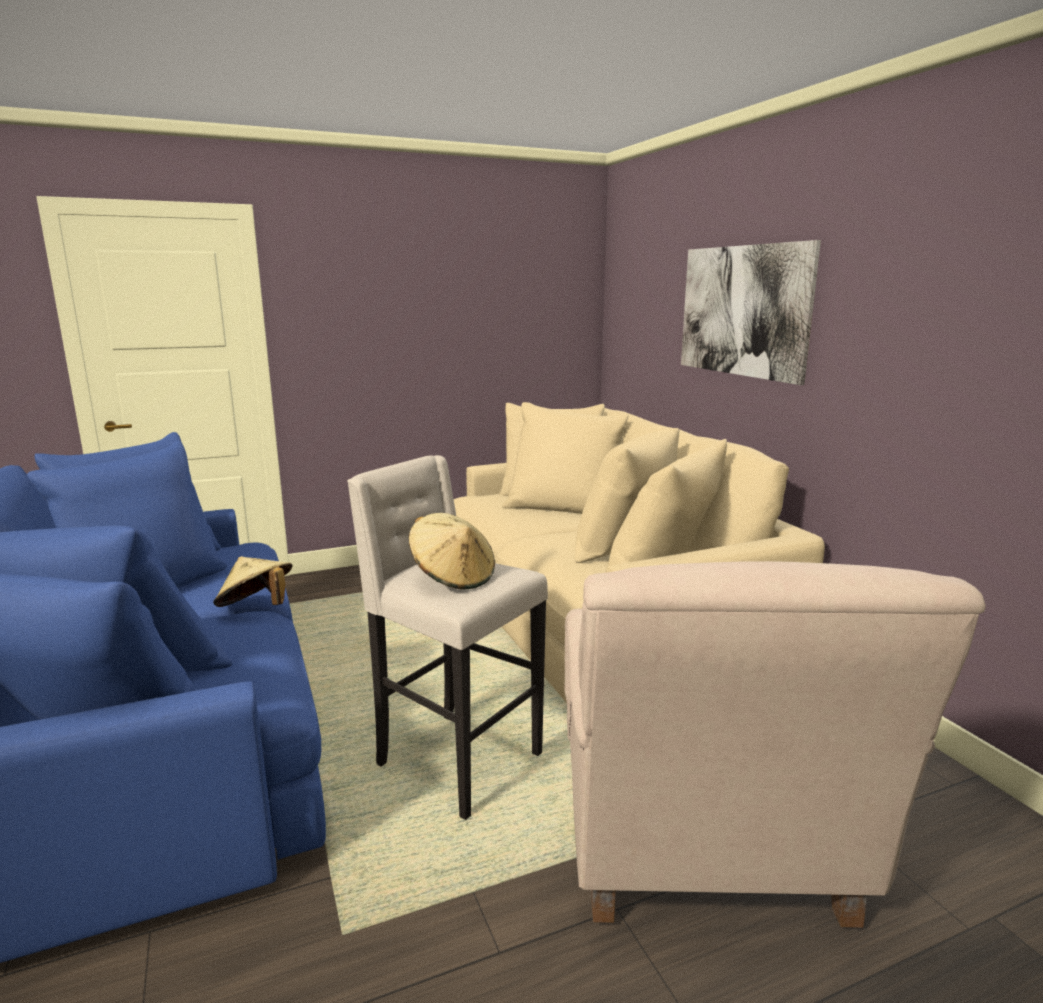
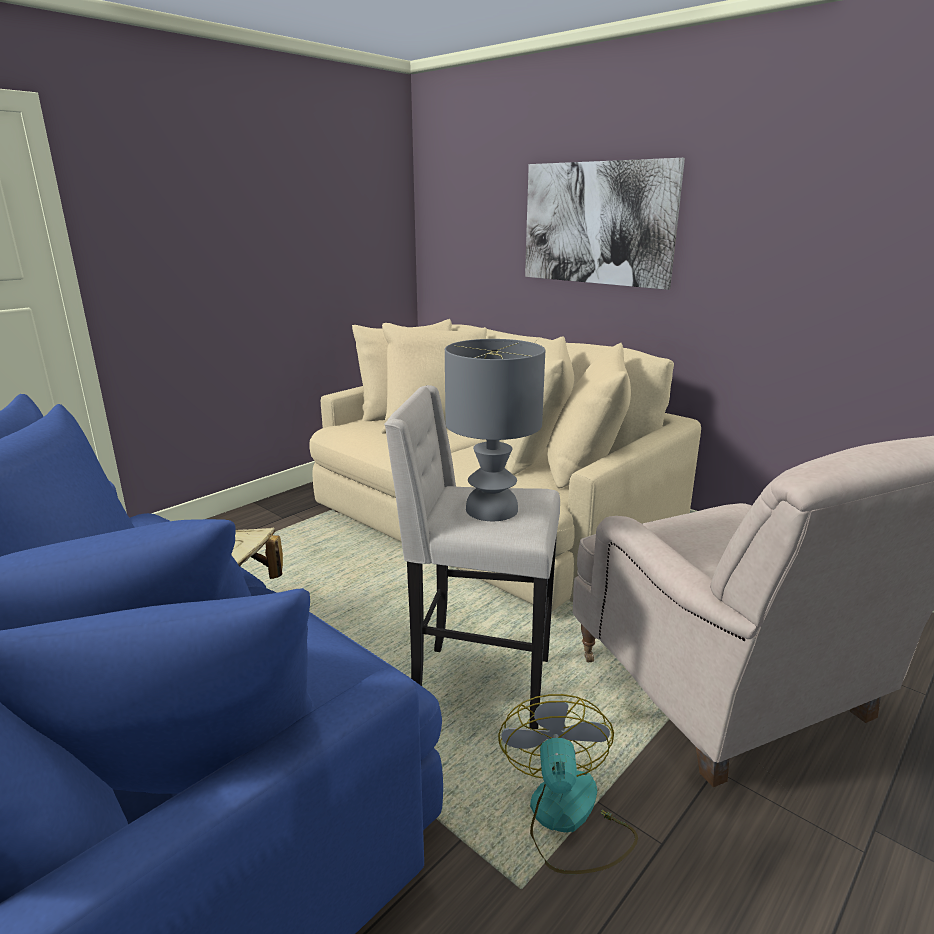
camera: 25 degrees left, 5 degrees up
(432, 896) = (567, 819): none -> fan
(453, 577) = (492, 509): beige hat -> grey table lamp

